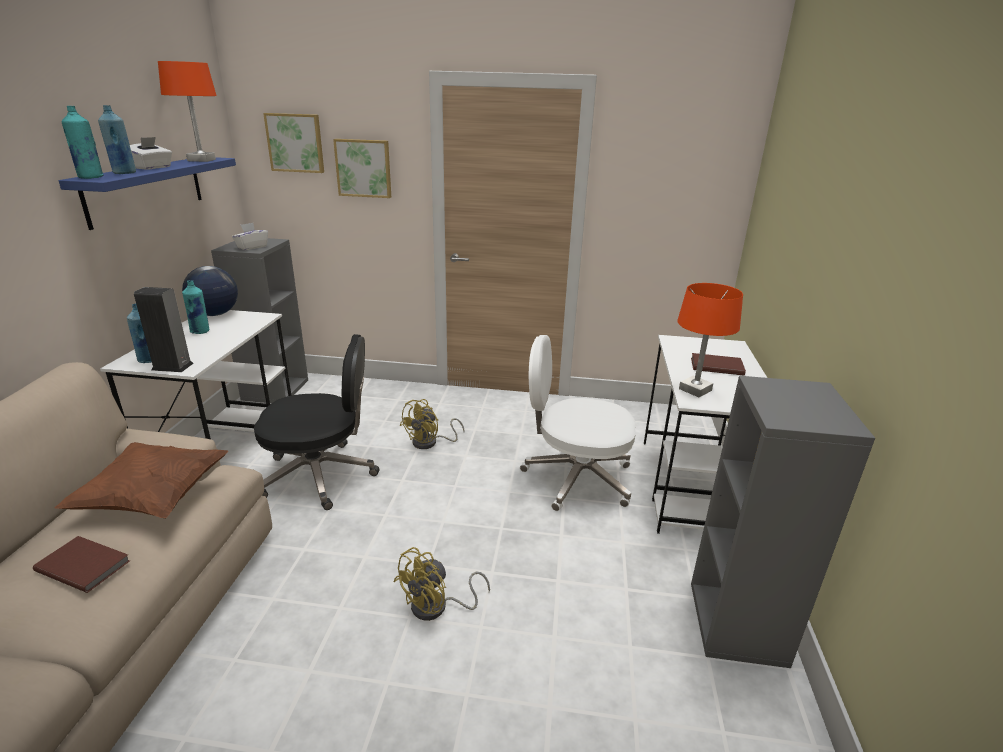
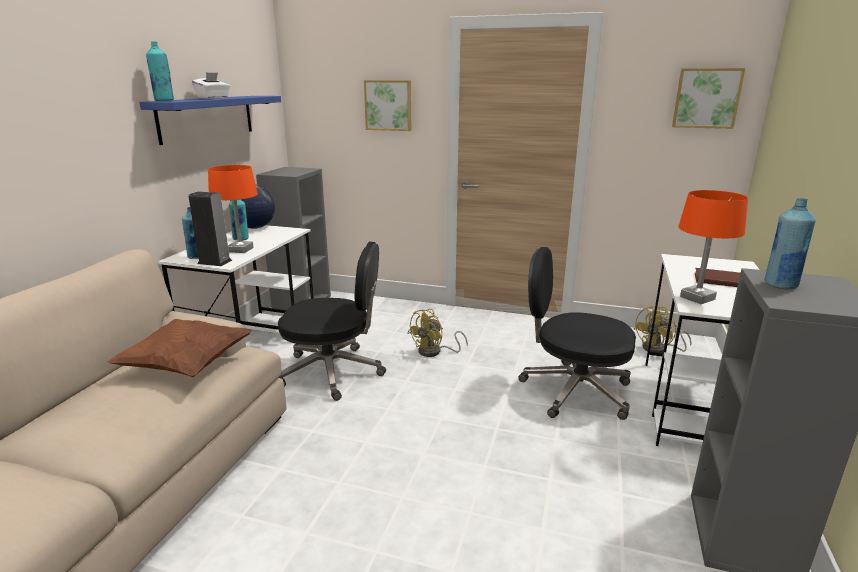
camera: 10 degrees right, 5 degrees down
(84, 565) = (124, 410): brown book -> none
(124, 173) = (190, 99): blue bottle -> blue bottle (780, 285)
(201, 160) = (253, 96): orange table lamp -> orange table lamp (240, 250)
(252, 247) = (290, 173): white tissue box -> none
(295, 143) = (332, 85): picture -> picture (706, 98)
(437, 607) = (429, 491): yellow fan -> yellow fan (659, 349)
(575, 478) = (573, 390): white office chair -> black office chair

